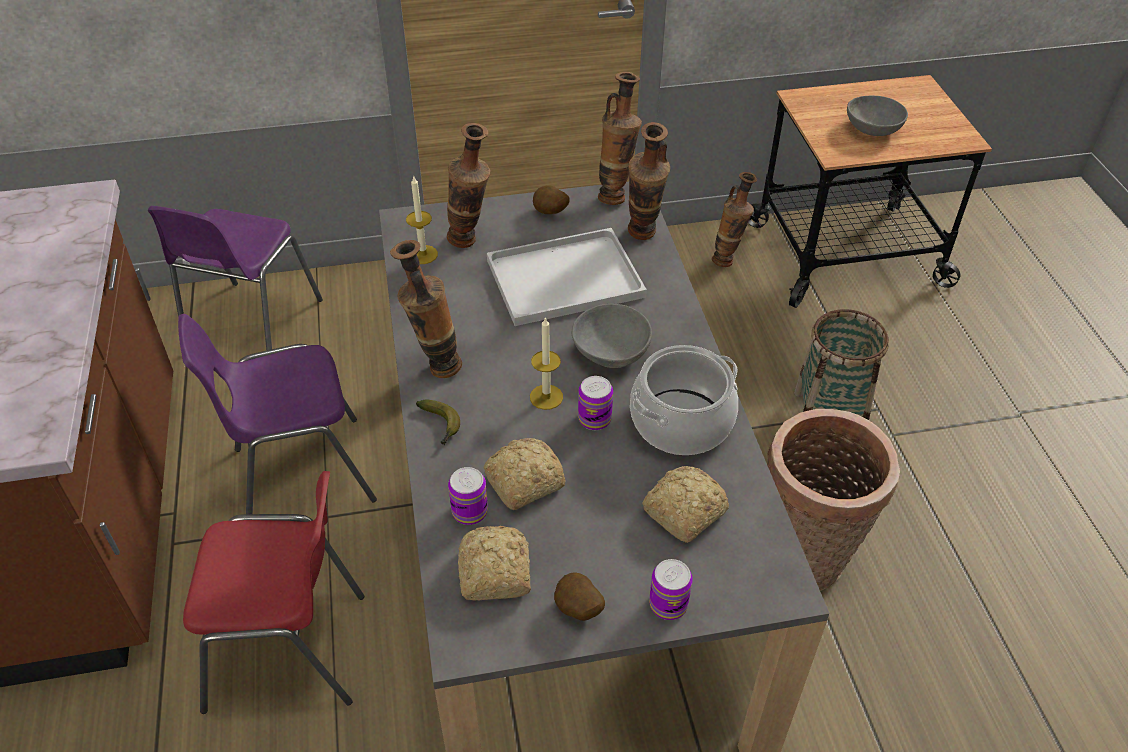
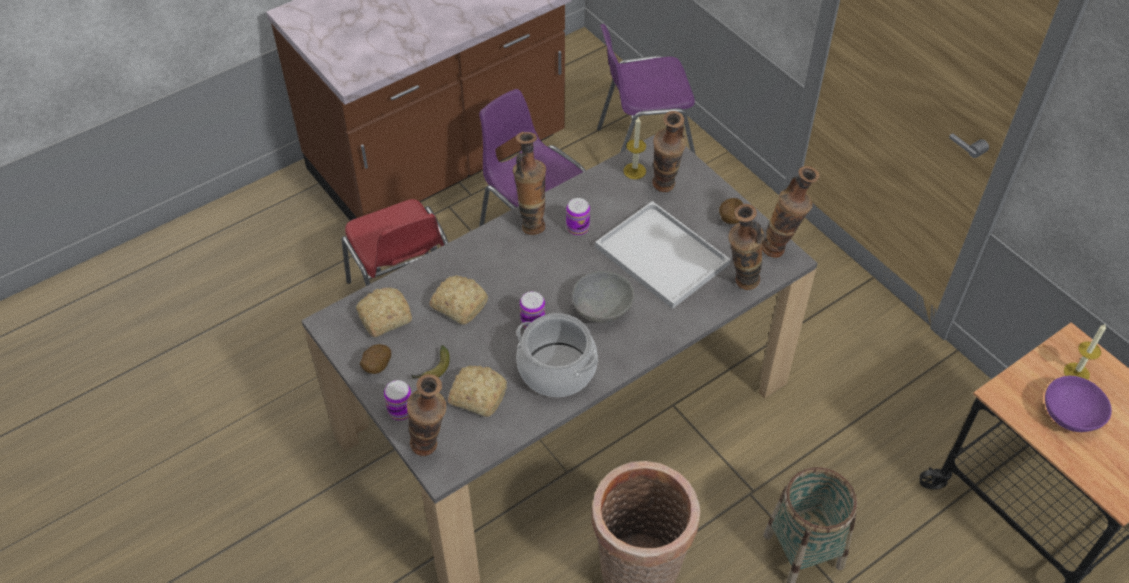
camera: 65 degrees right, 5 degrees up
(440, 426) = (483, 246): banana -> banana (432, 369)
(469, 512) = (423, 288): can -> can (577, 228)
(546, 397) = (538, 289): candle -> candle (1076, 373)
(728, 260) = (949, 414): vase -> vase (431, 450)
(873, 128) = (1071, 415): grey bowl -> purple bowl

